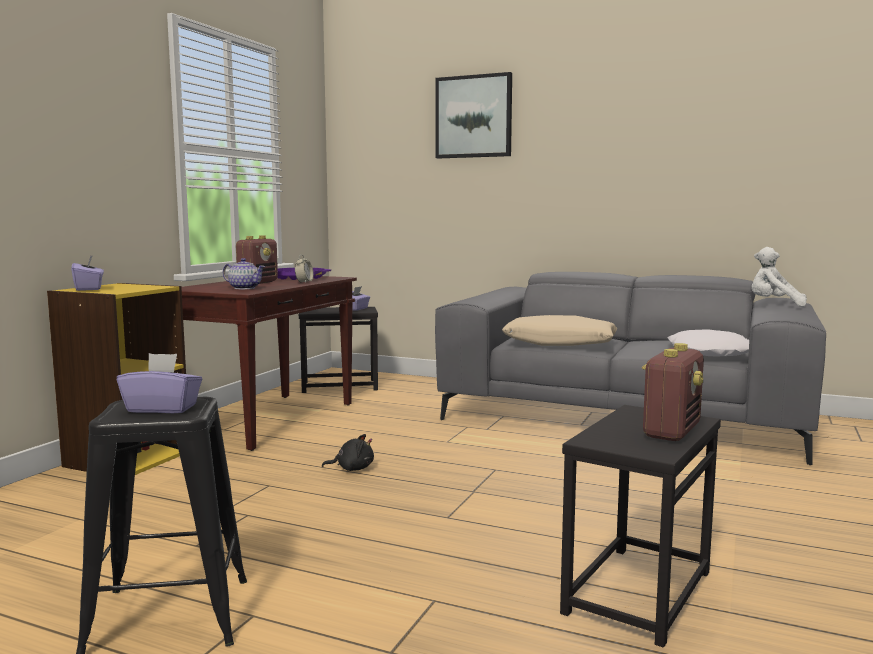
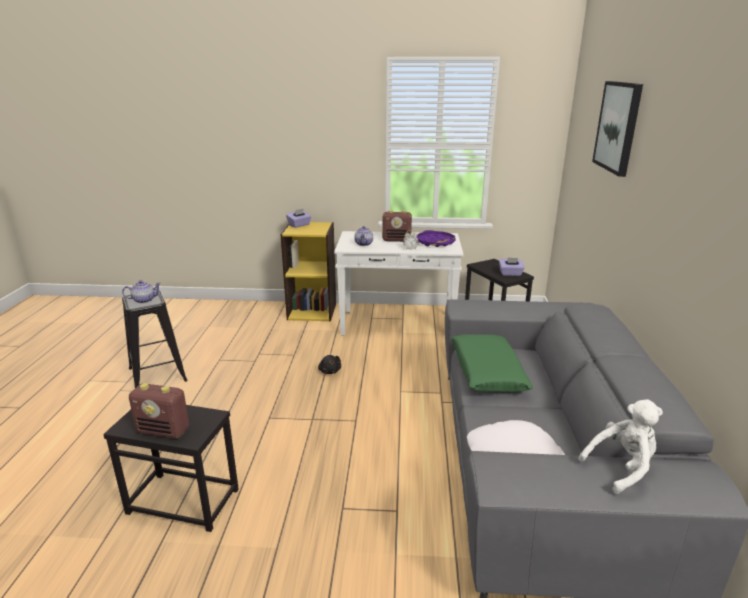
camera: 70 degrees right, 15 degrees up
(162, 408) = (144, 300): purple tissue box -> teapot
(270, 420) = (398, 324): brown console table -> white console table
(560, 343) = (487, 372): beige pillow -> green pillow
(774, 305) = (621, 467): white plush toy -> white plush toy turned 60 degrees clockwise

